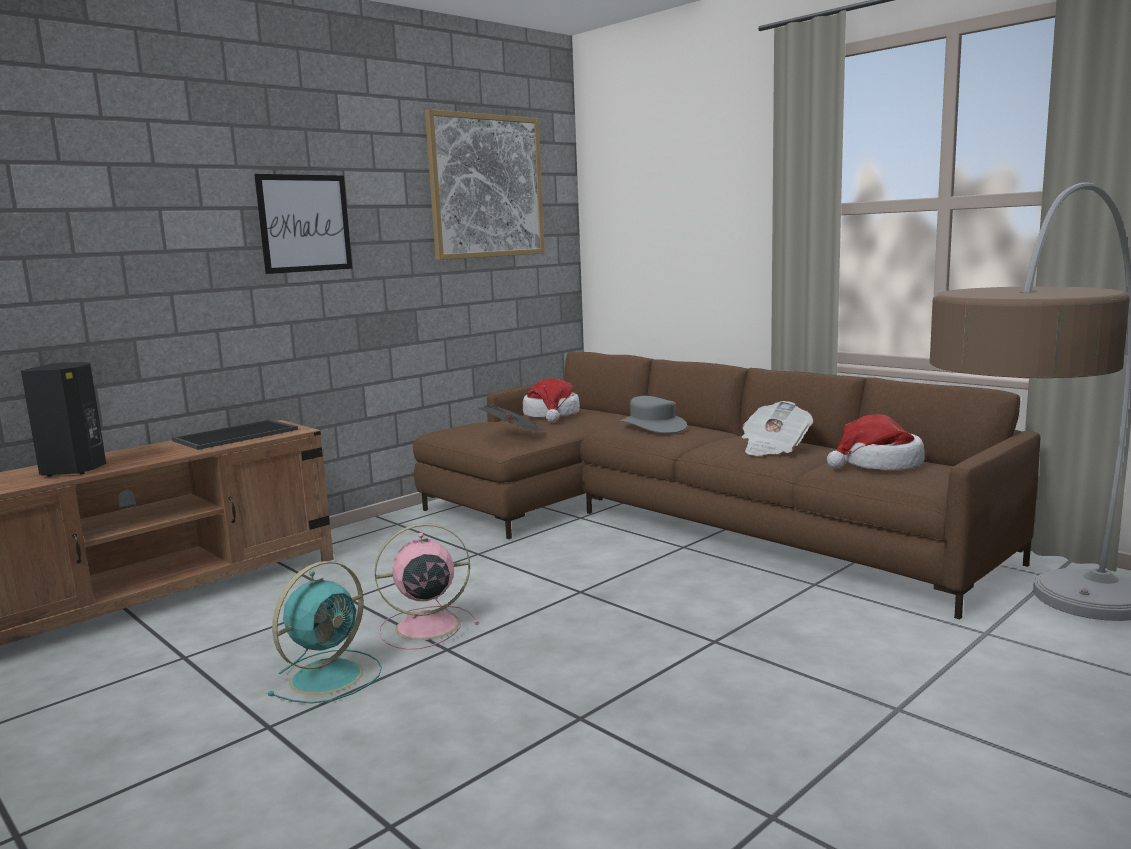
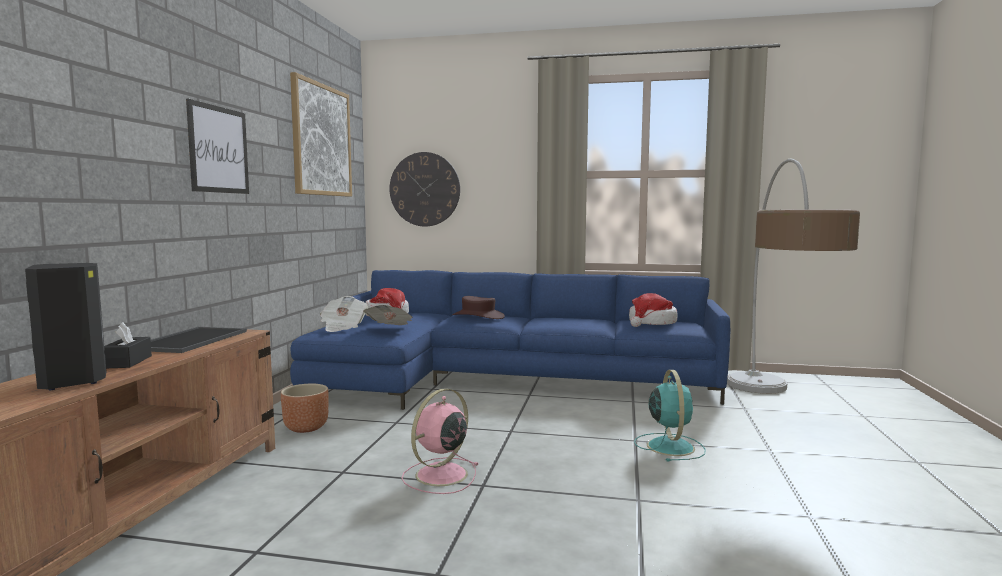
camera: 35 degrees left, 5 degrees down
(145, 454) = (128, 362): none -> black tissue box
(329, 675) = (423, 526): turquoise fan -> turquoise fan (670, 446)
(389, 542) = (306, 428): none -> brown planter
(642, 238) = (424, 189): none -> wall clock
(653, 426) = (478, 316): grey hat -> brown hat
(679, 520) = (501, 381): brown sofa -> blue sofa
(773, 448) = (579, 321): newspaper -> newspaper (343, 327)

